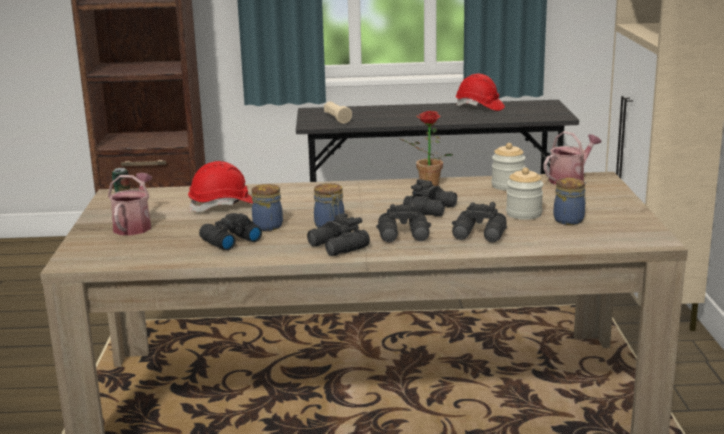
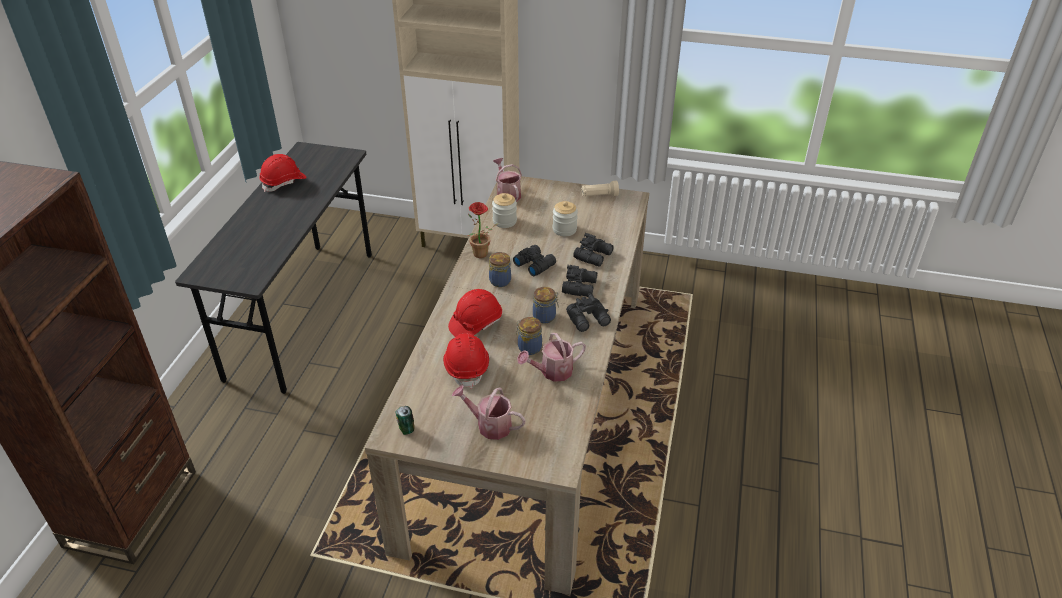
camera: 75 degrees left, 20 degrees up
(229, 241) = (552, 372): black binoculars -> watering can
(298, 199) = (475, 323): none -> red hard hat
(337, 119) = (246, 264): beige flashlight -> beige flashlight (599, 196)
(570, 220) = (584, 216): jar -> jar (500, 280)

